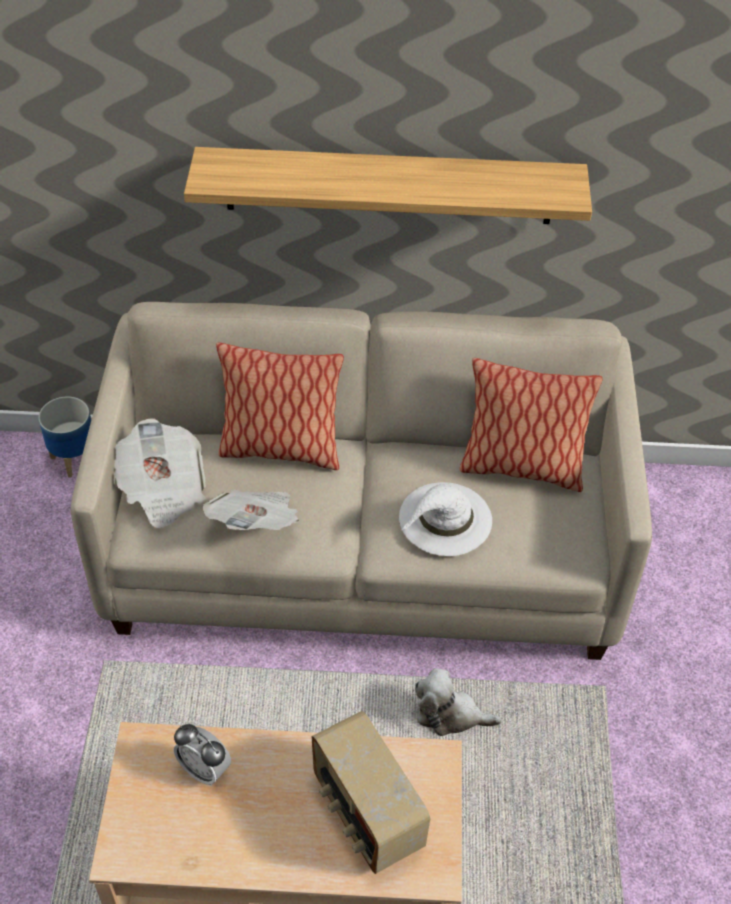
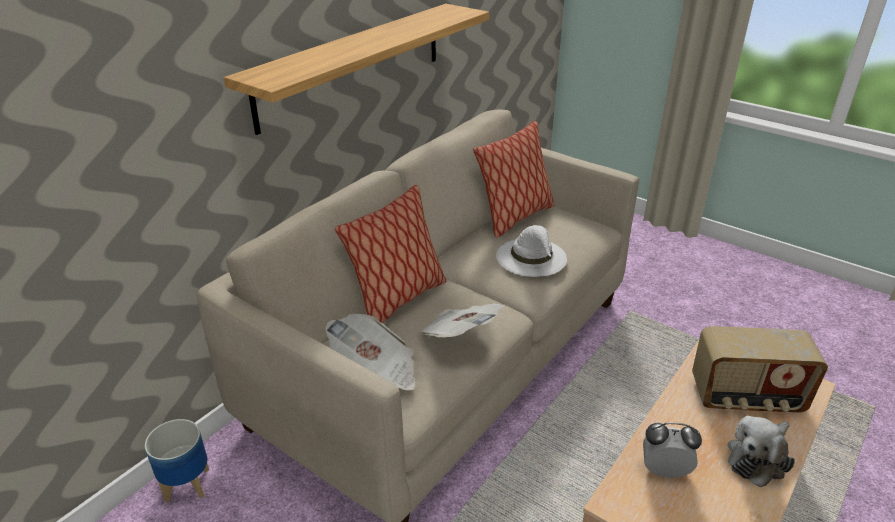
camera: 55 degrees left, 15 degrees down
(204, 769) = (664, 471): alarm clock -> alarm clock turned 150 degrees counterclockwise
(450, 714) = (609, 380): plush toy -> plush toy (758, 458)

